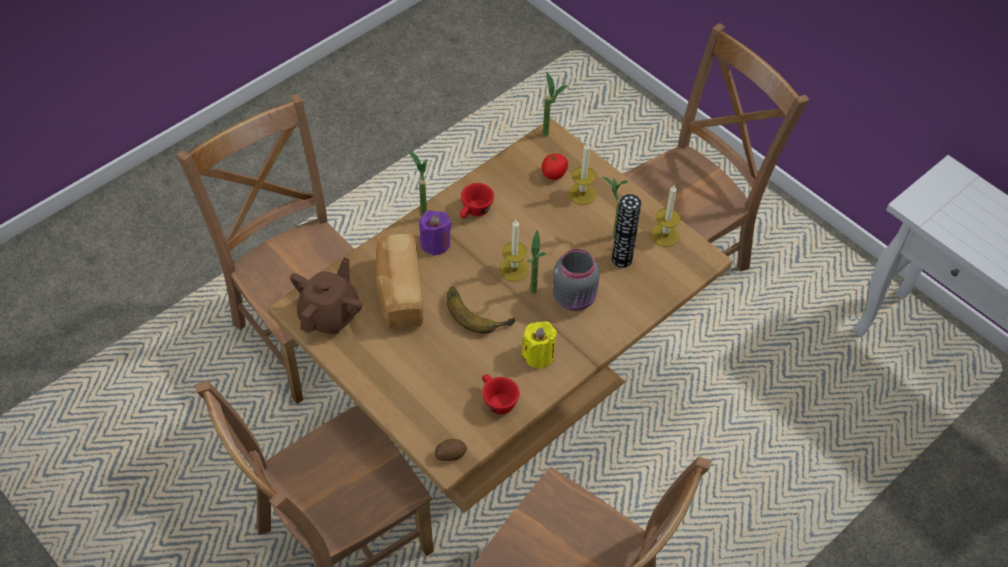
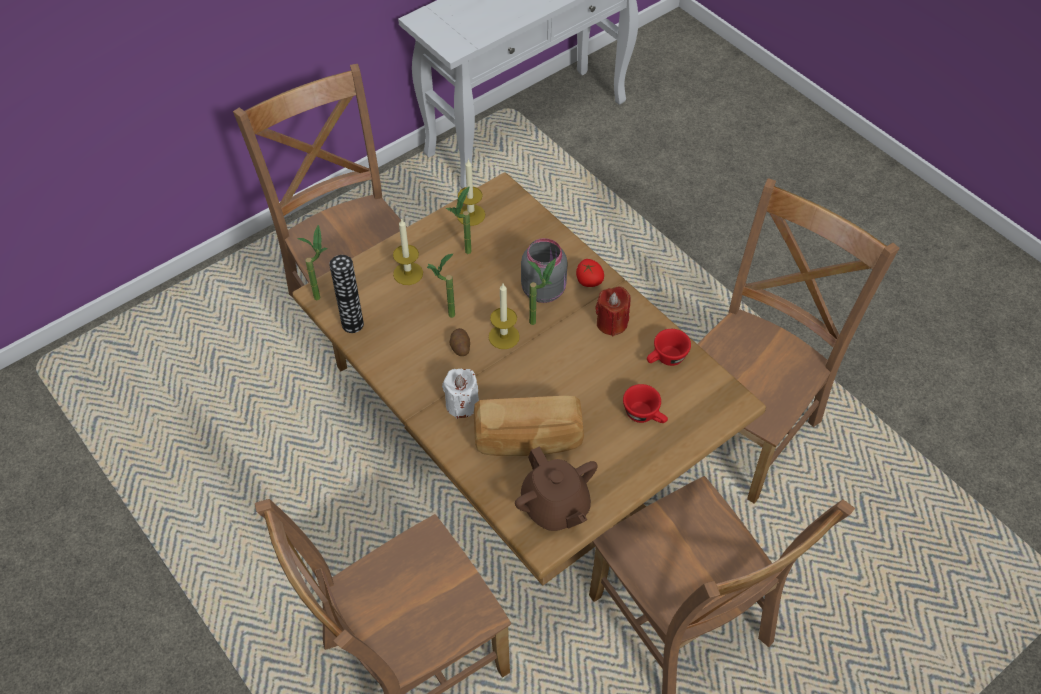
camera: 85 degrees left, 0 degrees up
(330, 314) = (555, 507): brown teapot -> brown teapot turned 150 degrees counterclockwise
(421, 213) = (416, 416): potted plant -> potted plant (445, 317)
(435, 243) = (462, 404): purple candle -> white candle
(450, 454) = (728, 399): potato -> potato (460, 347)
(474, 212) = (421, 366): red cup -> red cup (645, 415)
(478, 310) = (555, 369): banana -> none
(538, 355) = (612, 323): yellow candle -> red candle
(554, 174) = (376, 294): tomato -> tomato (588, 281)
(622, 259) = (498, 249): vase -> vase (352, 324)

